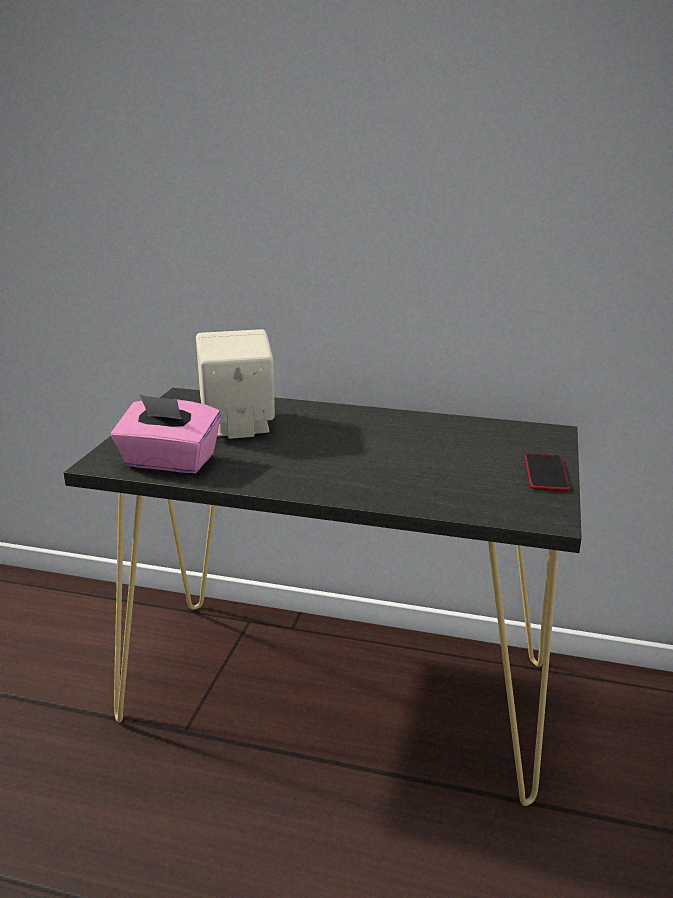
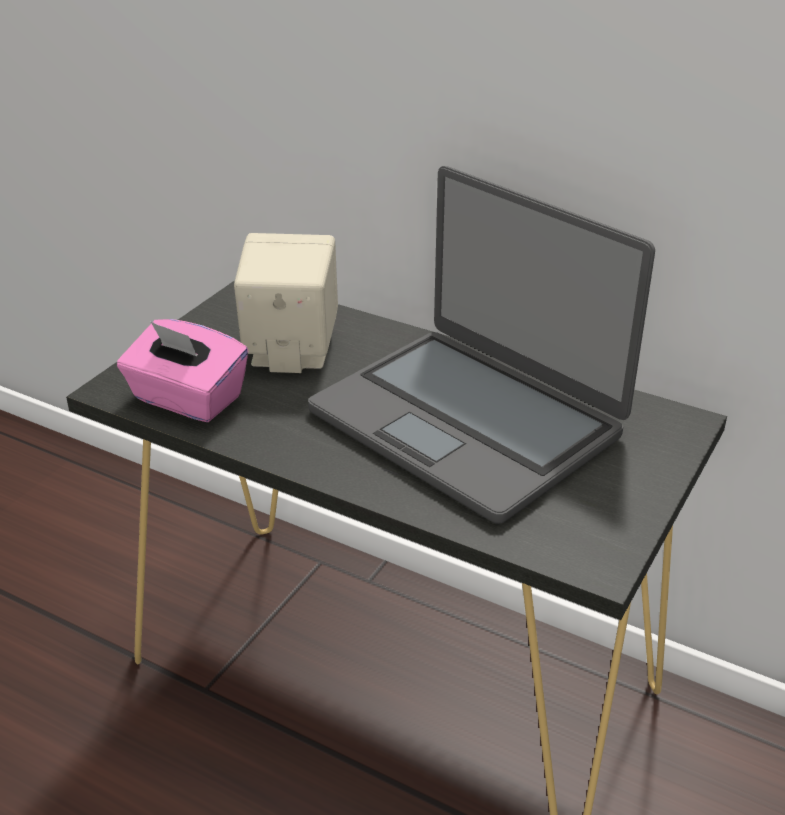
camera: 15 degrees right, 10 degrees up
(398, 449) = (467, 421): none -> laptop
(546, 474) = (636, 492): phone -> none

